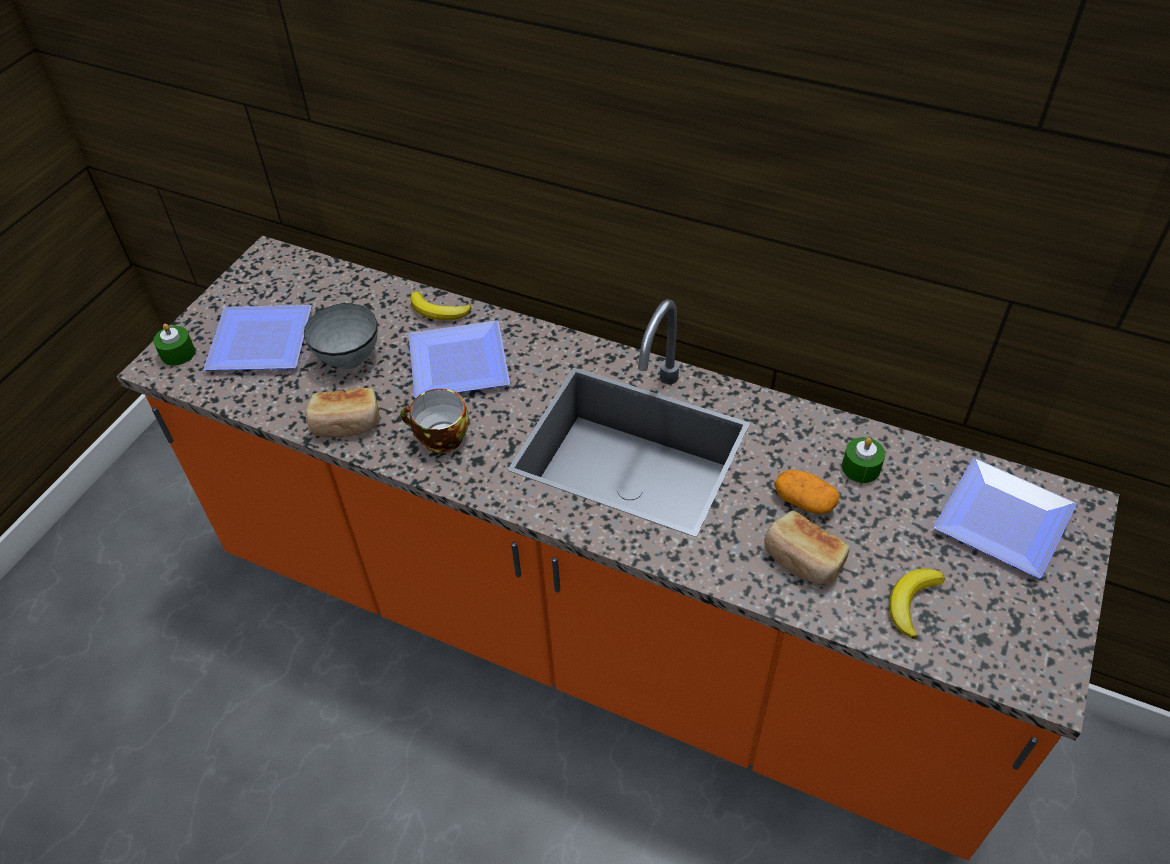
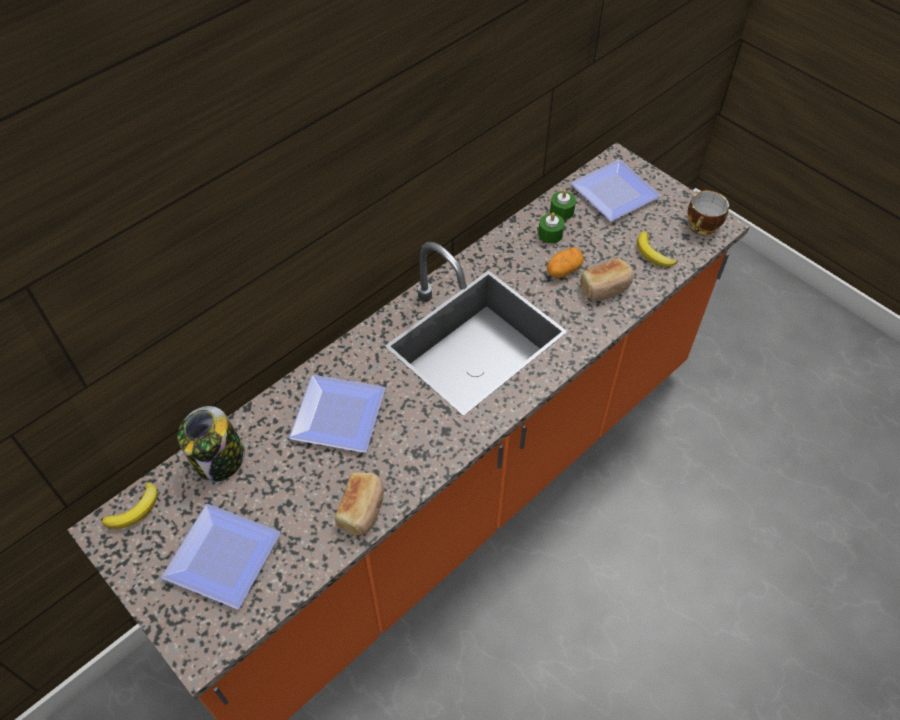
camera: 70 degrees left, 5 degrees up
(178, 353) = (195, 632): green candle -> green candle (561, 211)
(349, 357) = (286, 490): grey bowl -> none
(367, 298) = (219, 460): none -> jar
(438, 311) = (270, 413): banana -> banana (135, 510)
(439, 439) = (412, 449): cup -> cup (703, 226)

